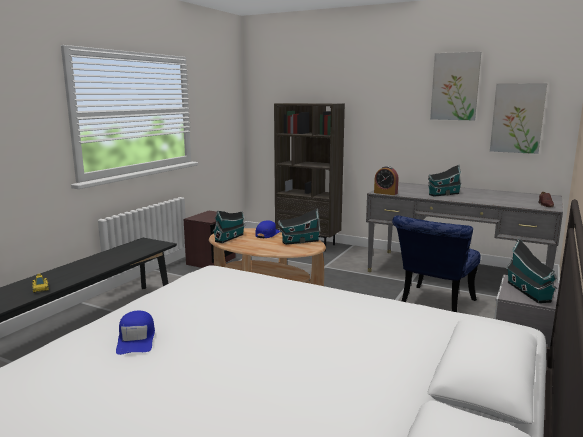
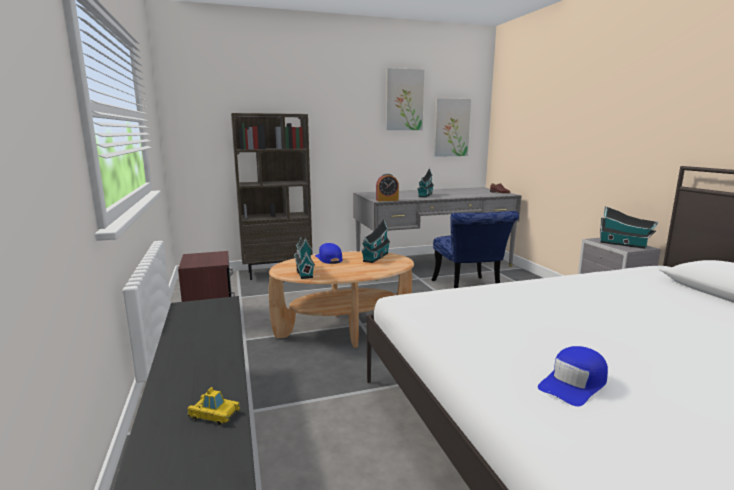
camera: 45 degrees left, 0 degrees up
(136, 339) = (574, 384): blue cap -> blue cap turned 105 degrees clockwise

